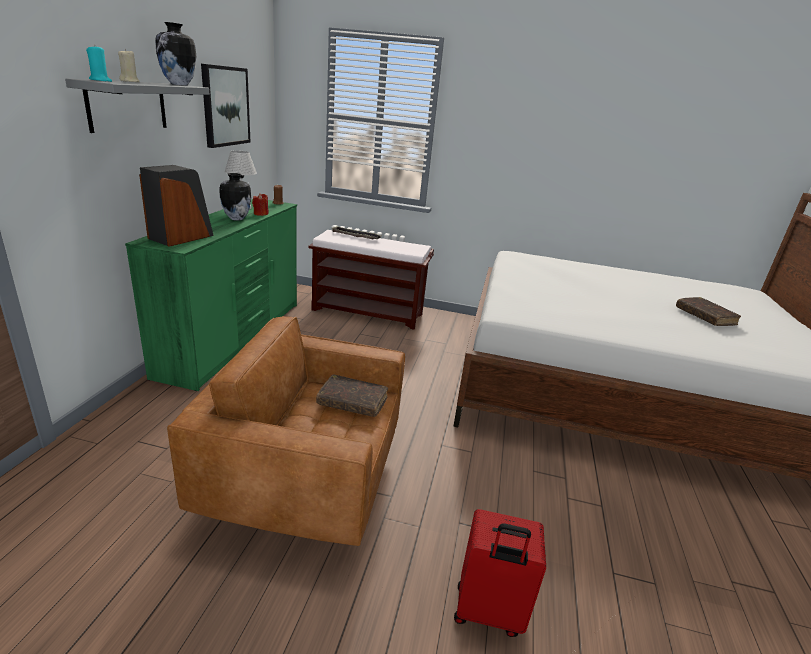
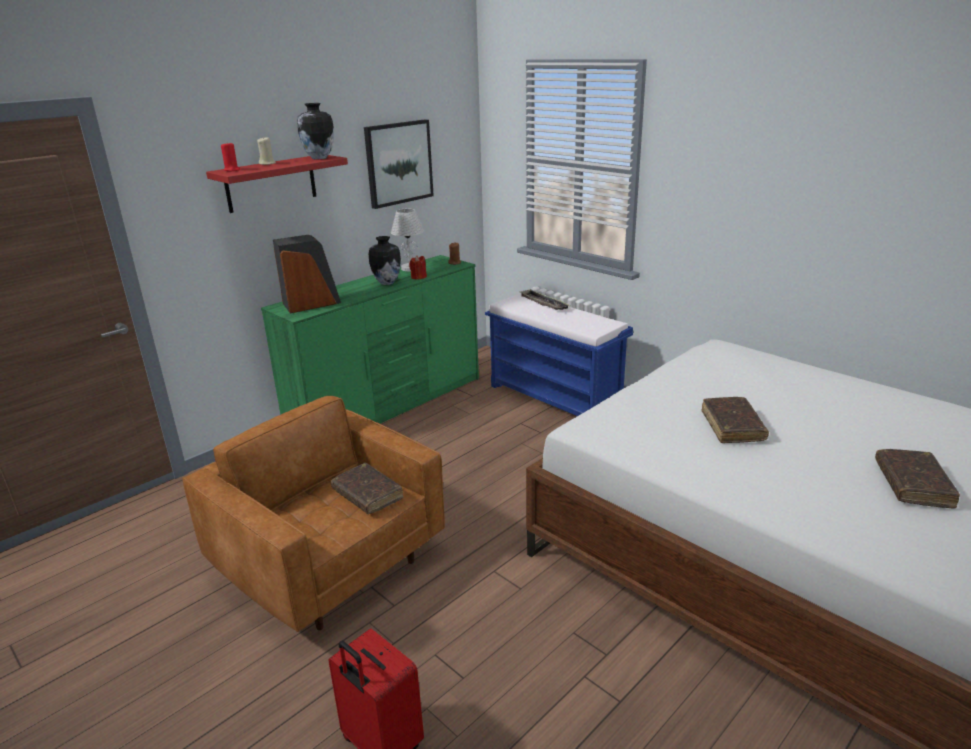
camera: 35 degrees right, 0 degrees up
(100, 80) = (232, 170): turquoise candle -> red candle
(127, 106) = (271, 183): grey shelf -> red shelf
(369, 312) = (555, 398): brown bench -> blue bench
(586, 299) = (732, 426): none -> brown book

